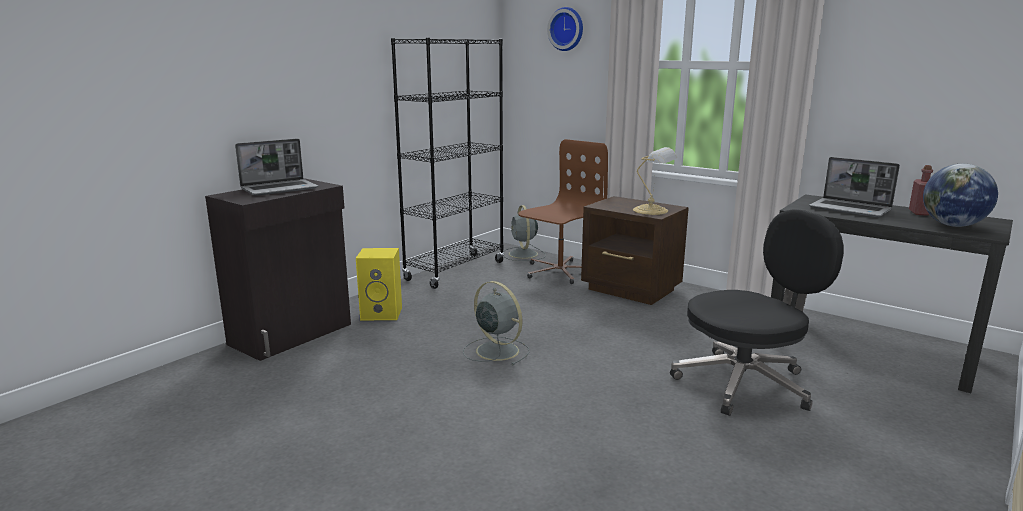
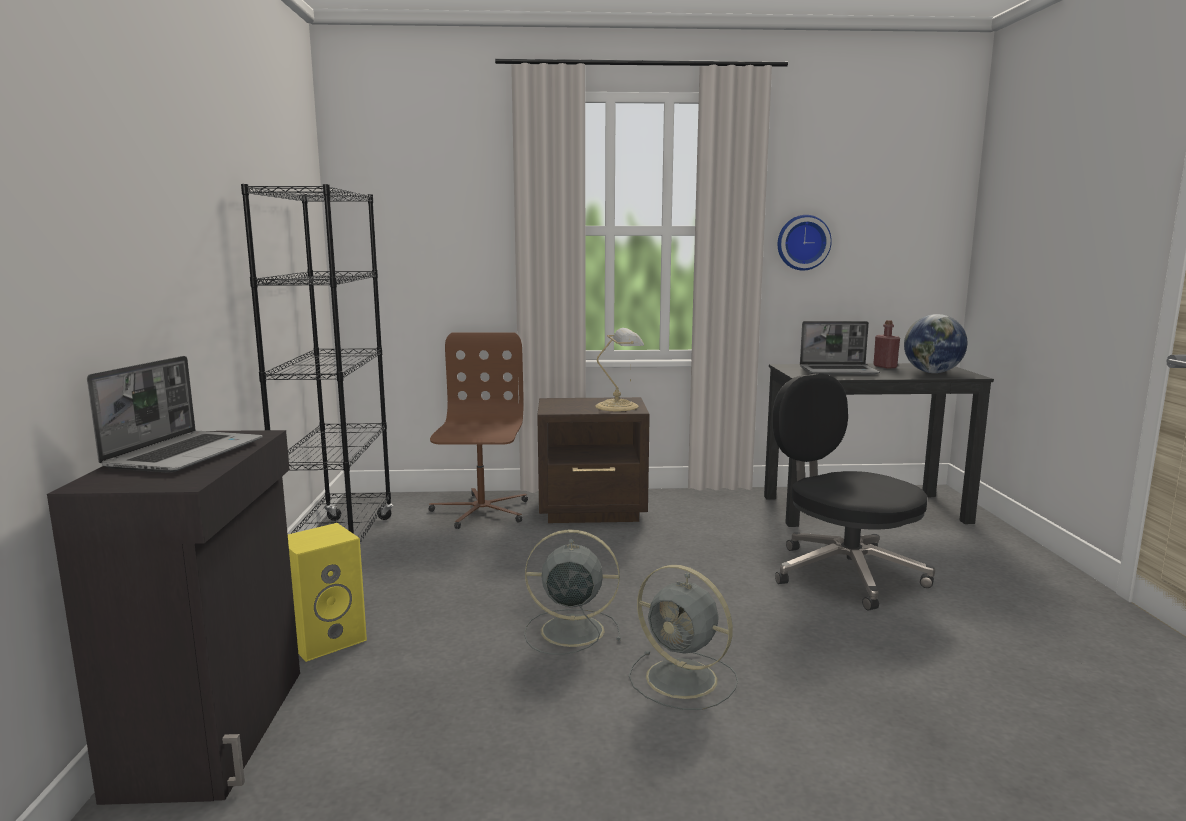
camera: 40 degrees left, 5 degrees down
(523, 254) = (400, 502): grey fan -> grey fan (684, 680)
(567, 29) = (437, 186): wall clock -> wall clock (802, 242)
(745, 383) = (843, 573): black office chair -> black office chair turned 60 degrees counterclockwise

